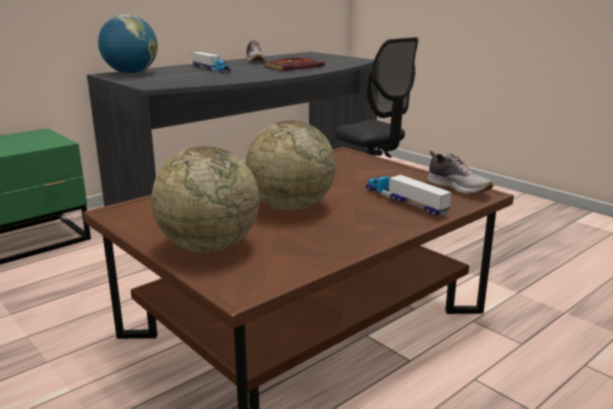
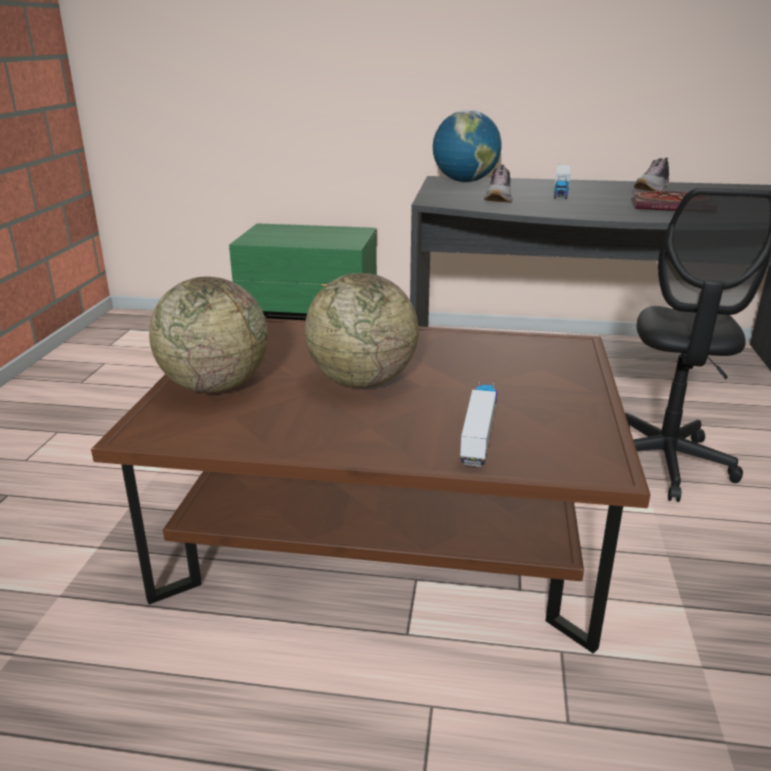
camera: 50 degrees right, 5 degrees up
(458, 187) = (594, 446): shoe -> shoe (499, 199)

